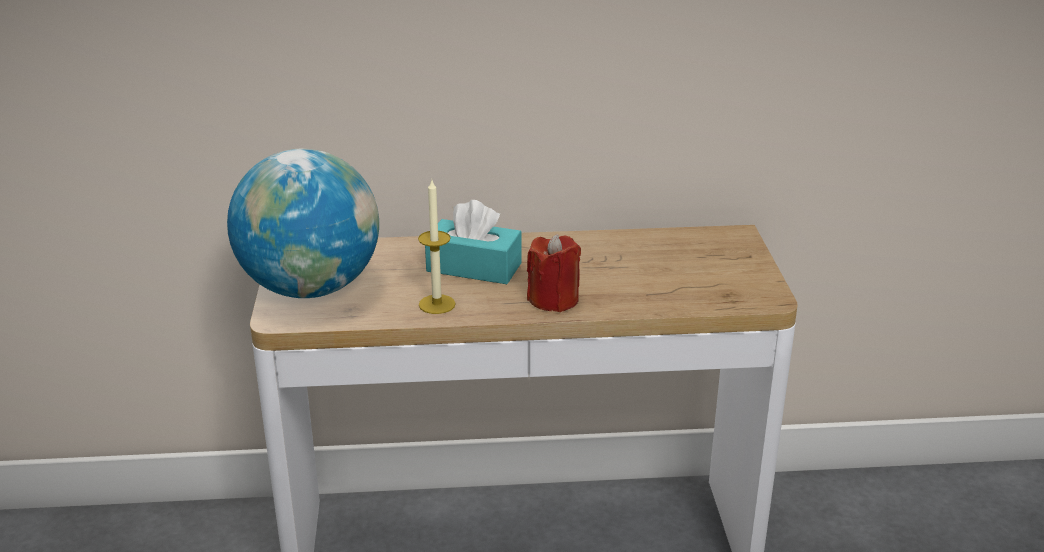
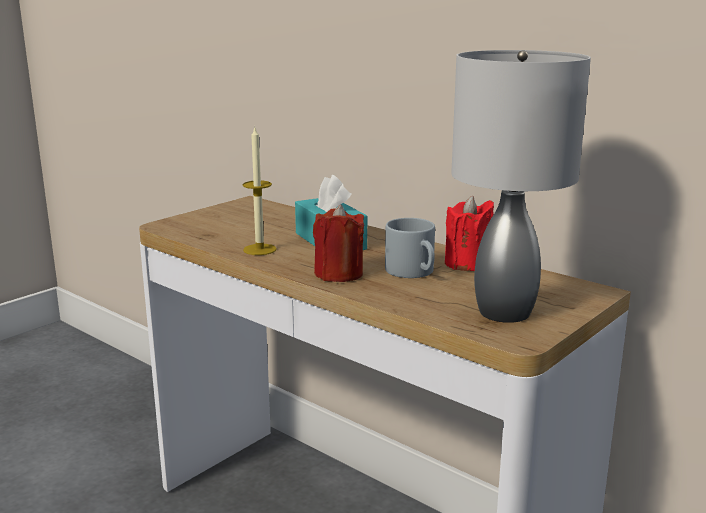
camera: 45 degrees right, 10 degrees down
(311, 288) = (214, 219): globe -> none
(601, 271) = (414, 272): none -> grey mug
(619, 245) = (468, 264): none -> red candle
(724, 281) = (506, 313): none -> grey table lamp

